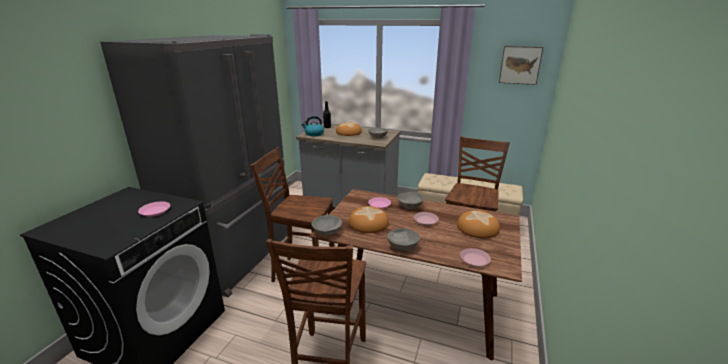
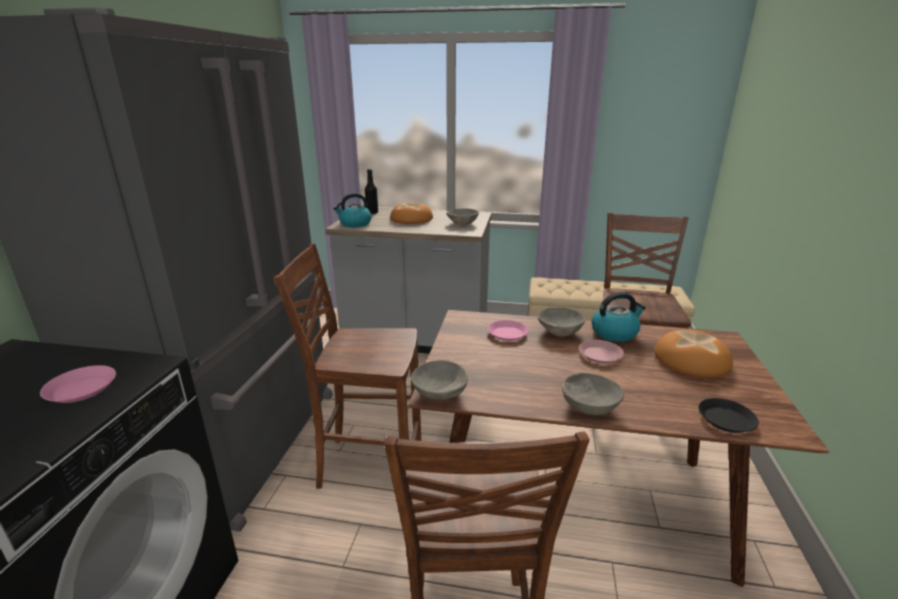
camera: 10 degrees left, 0 degrees up
(369, 223) = (507, 369): bread -> none
(442, 209) = (615, 333): none -> kettle
(474, 259) = (726, 419): pink plate -> black plate
(520, 65) = (675, 101): picture -> none

